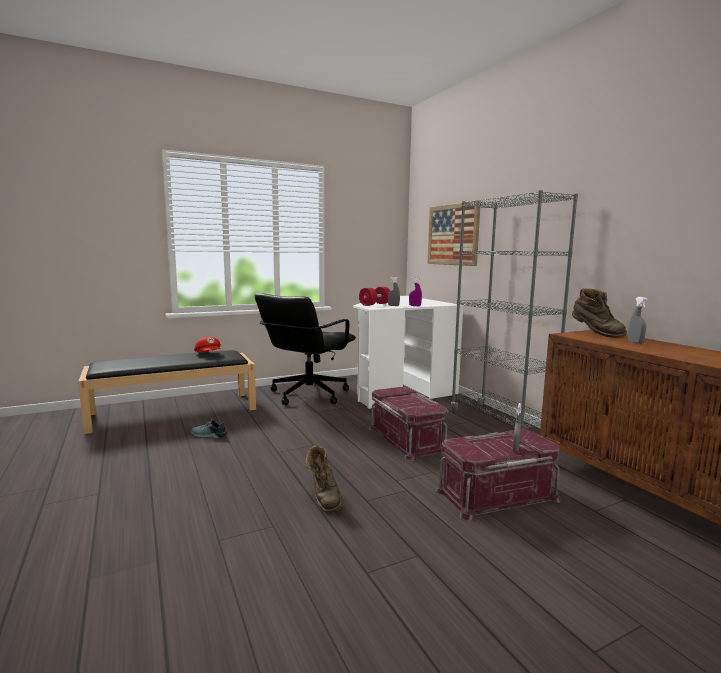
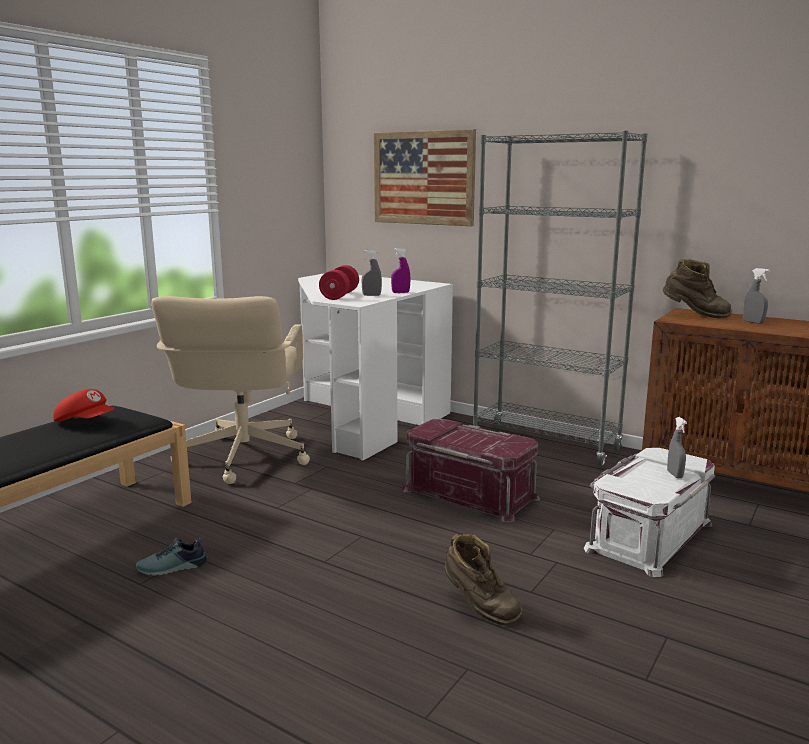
camera: 30 degrees left, 5 degrees up
(308, 394) = (242, 458): black office chair -> beige office chair
(496, 493) = (648, 535): red storage box -> white storage box

